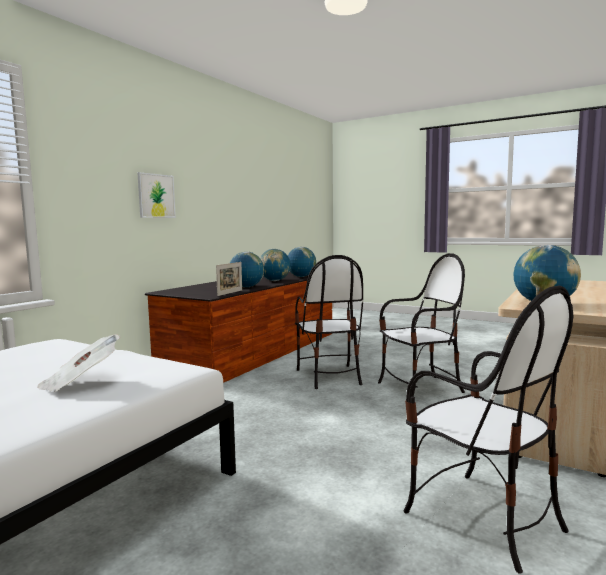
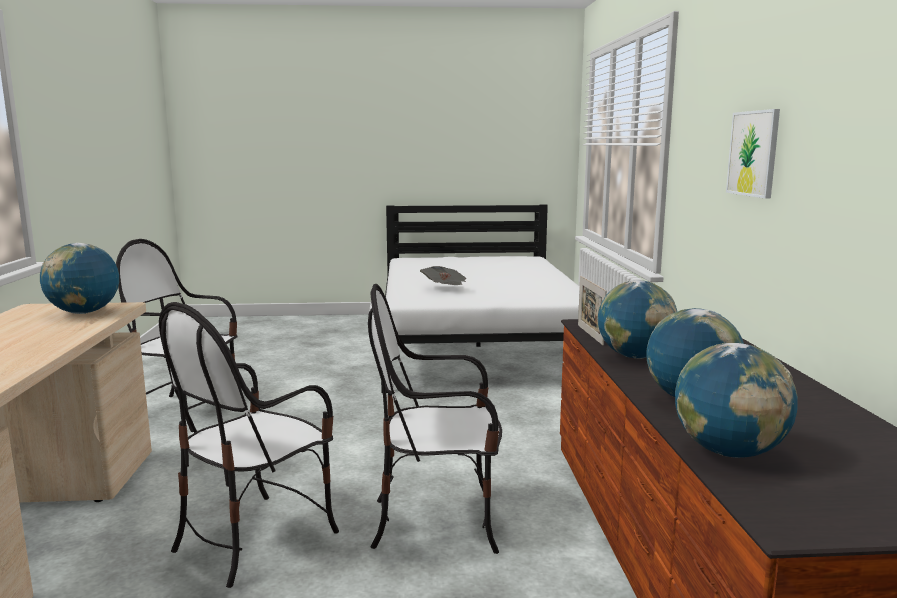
camera: 145 degrees right, 5 degrees up
(329, 376) = (437, 521): chair -> chair turned 45 degrees counterclockwise

